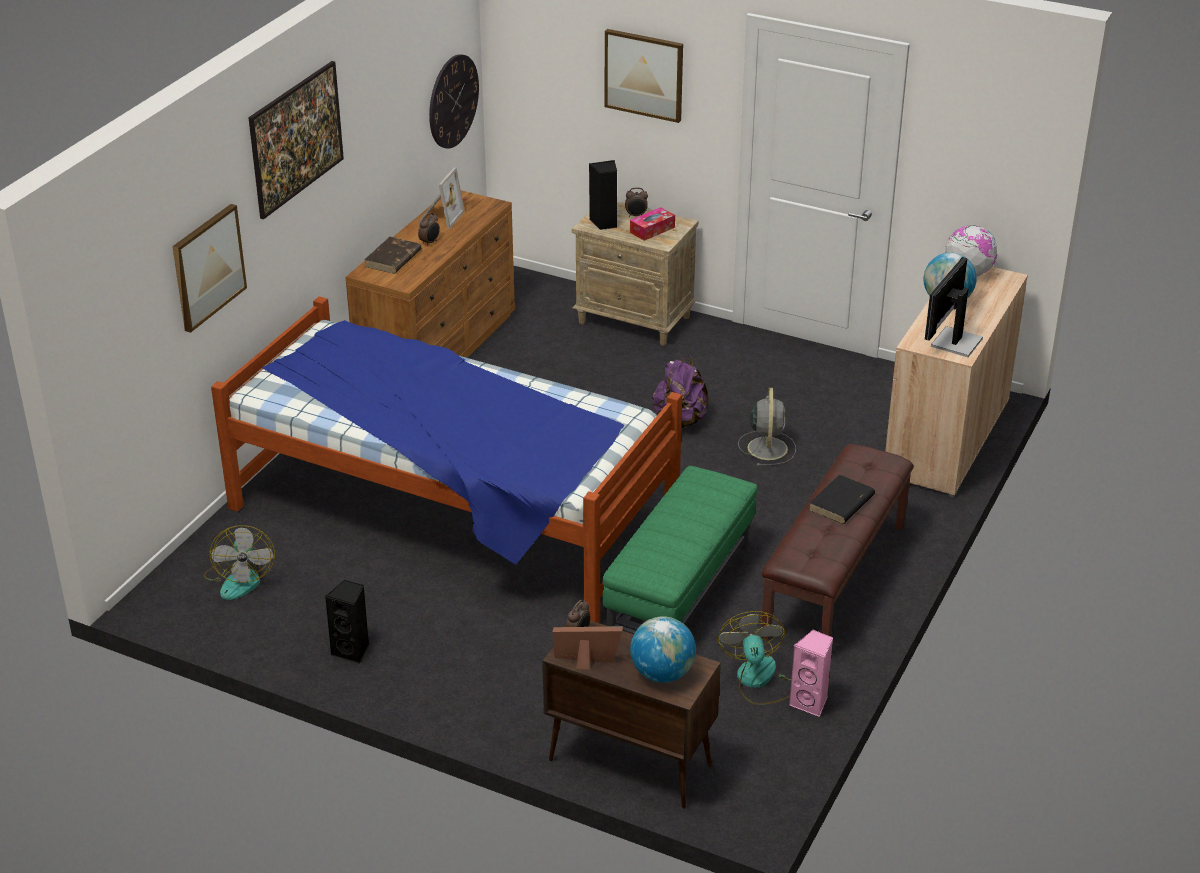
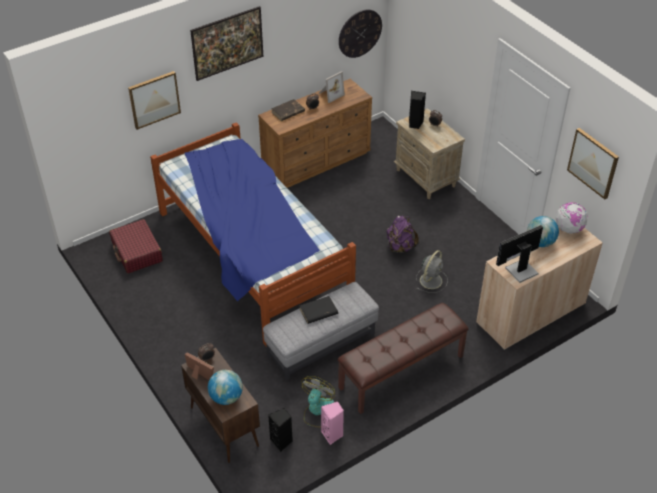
camera: 30 degrees right, 10 degrees up
(240, 579) = (137, 252): fan -> red suitcase
(352, 651) = (154, 311): black speaker -> black speaker (282, 442)
(644, 74) = (452, 51): picture -> picture (593, 163)
(652, 230) = (435, 136): tissue box -> none
(679, 591) = (321, 344): green ottoman -> grey ottoman
(841, 503) = (406, 337): black book -> black book (318, 312)

